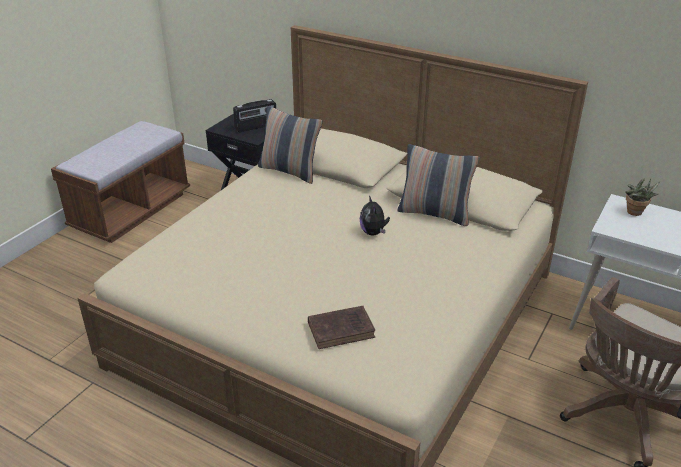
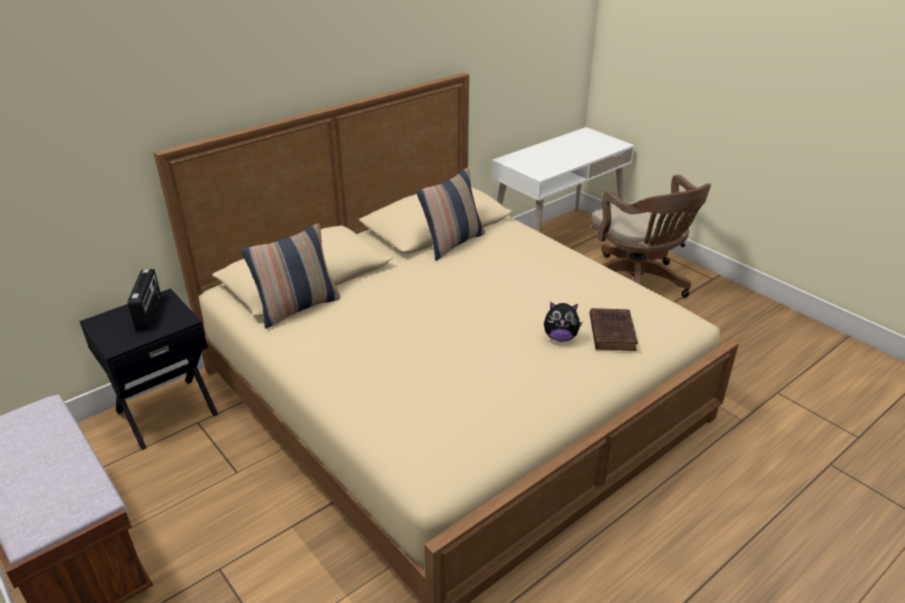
camera: 70 degrees left, 0 degrees up
(373, 233) = (465, 282): plush toy -> plush toy (560, 337)
(635, 213) = (526, 160): potted plant -> none

